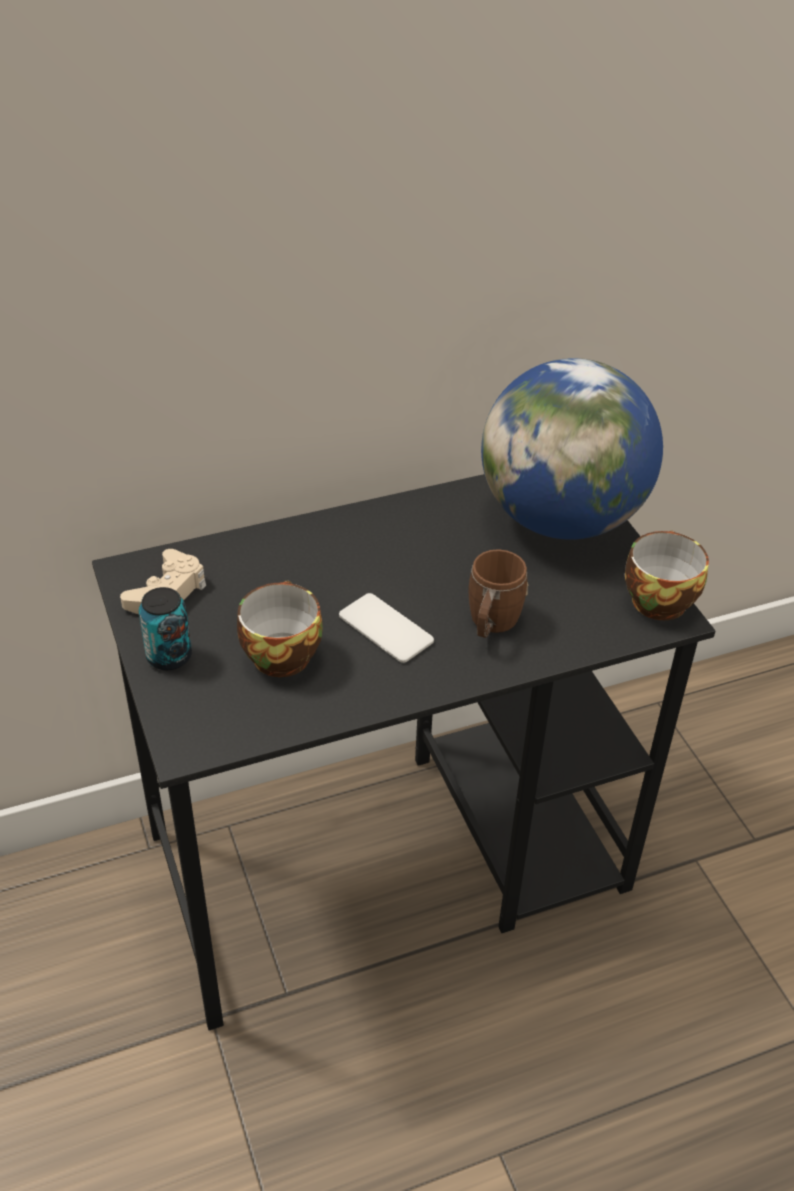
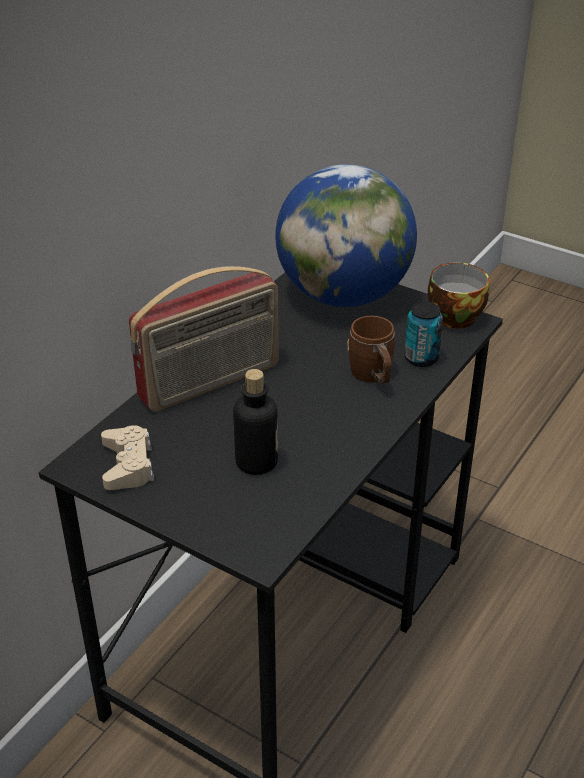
camera: 35 degrees left, 5 degrees down
(169, 656) = (179, 504): can -> can (421, 358)
(279, 653) = (256, 462): cup -> bottle
(325, 550) = (211, 383): none -> radio
(385, 629) = (310, 412): phone -> none

